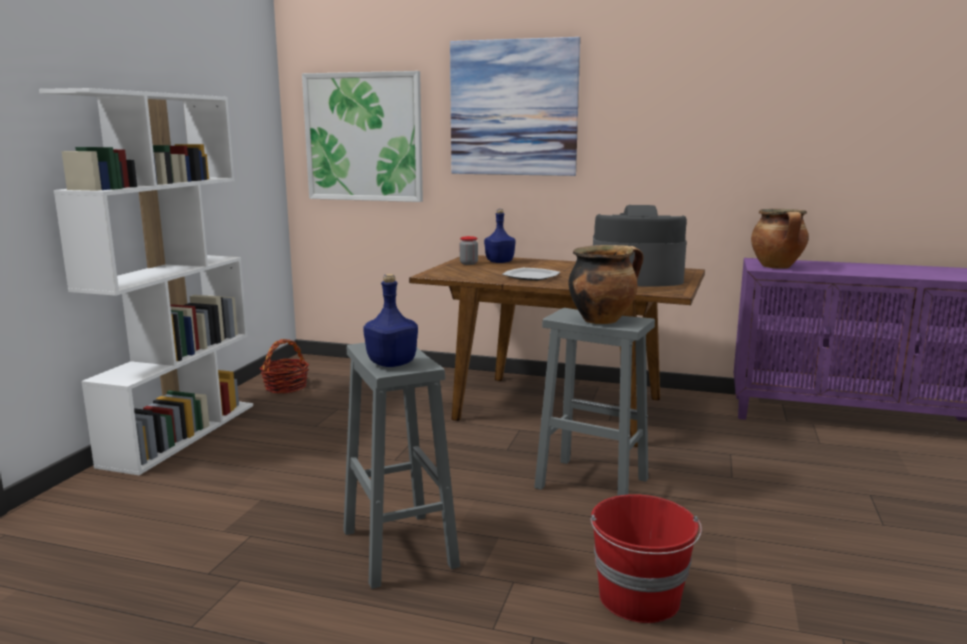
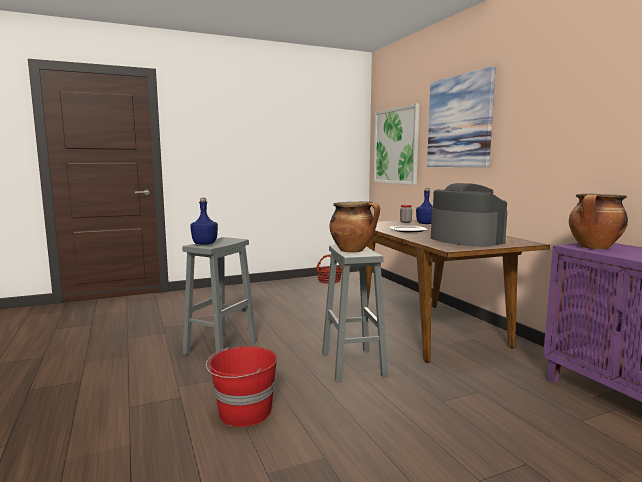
camera: 50 degrees right, 5 degrees down
(181, 433) = (257, 285): white bookcase -> none

